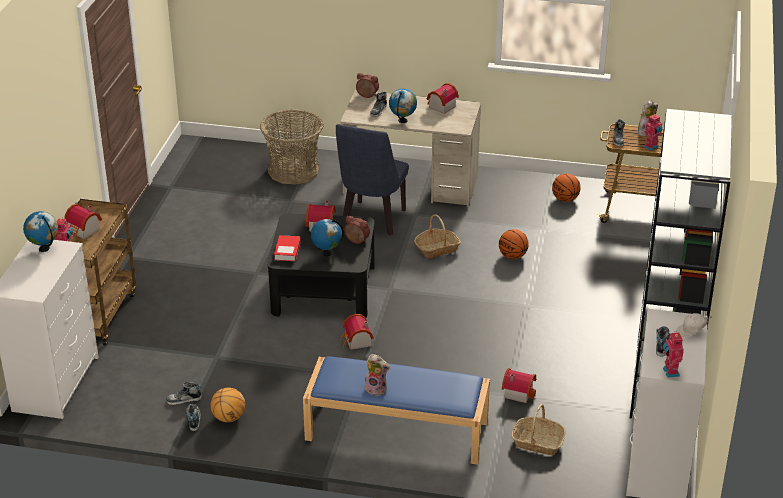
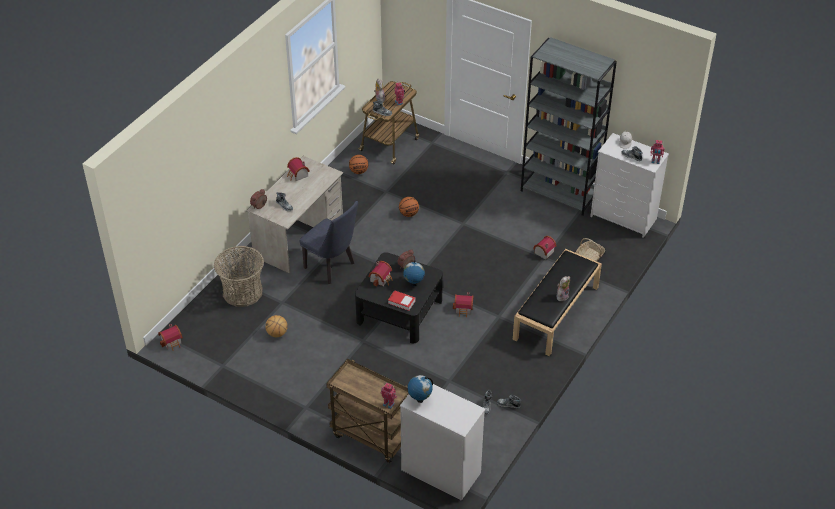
camera: 70 degrees left, 10 degrees up
(83, 231) = (364, 390): toy house -> toy house (172, 342)
(228, 418) = (514, 387): basketball -> basketball (277, 333)
(395, 430) = (556, 313): blue bench -> black bench
(403, 121) = (305, 198): globe -> none
(437, 249) = (382, 245): basket -> none

